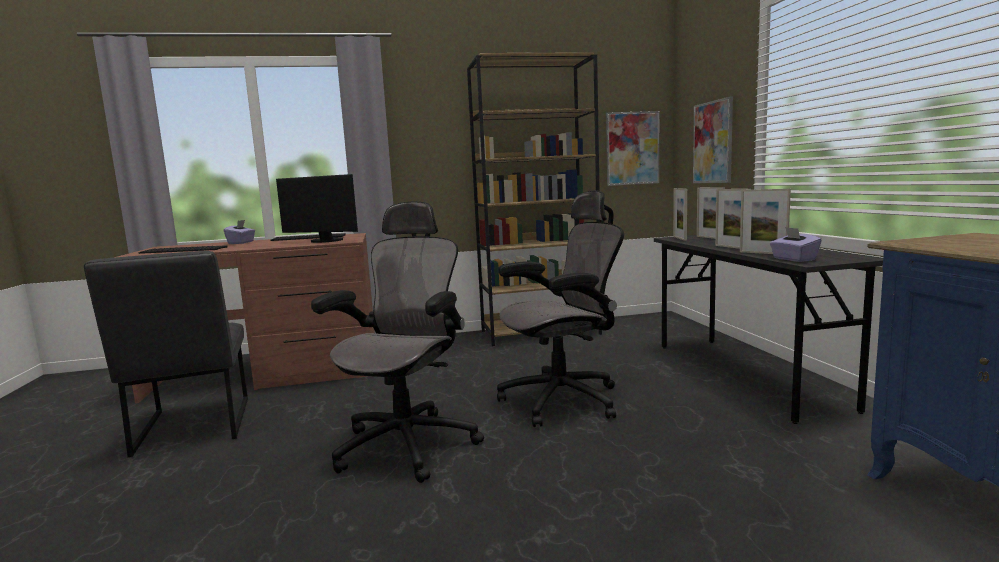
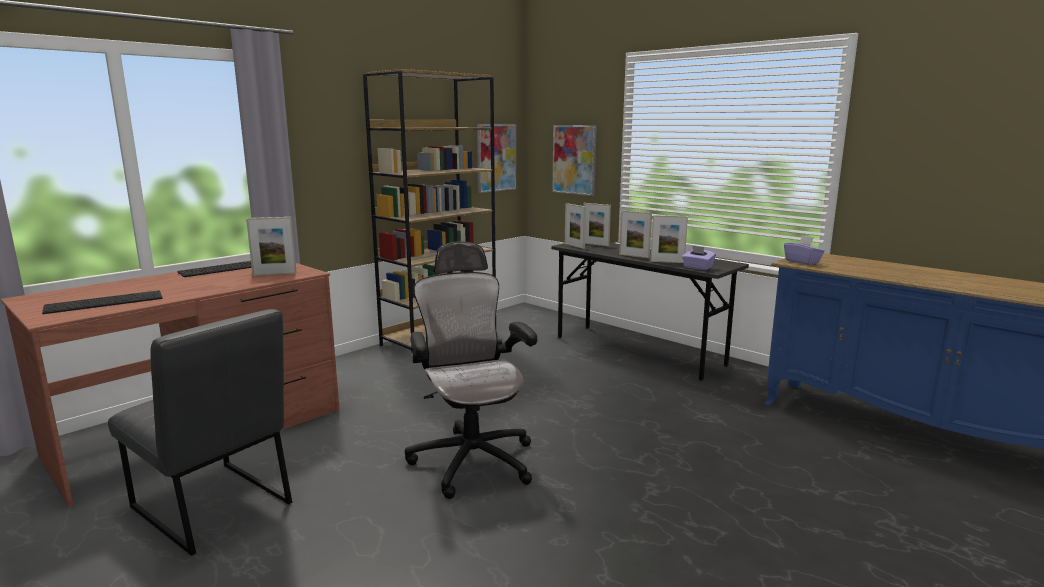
camera: 35 degrees left, 5 degrees up
(241, 243) = (148, 283): purple tissue box -> purple tissue box (802, 262)
(324, 241) = (274, 274): monitor -> picture frame
(562, 400) = (541, 396): office chair -> none

